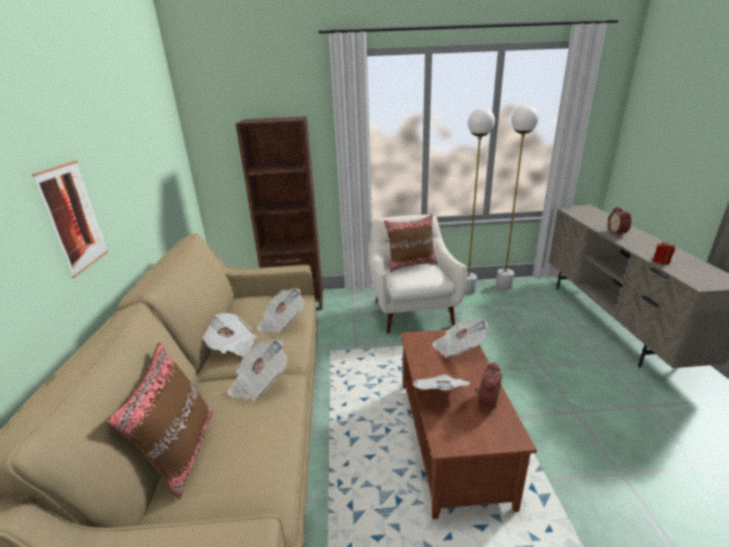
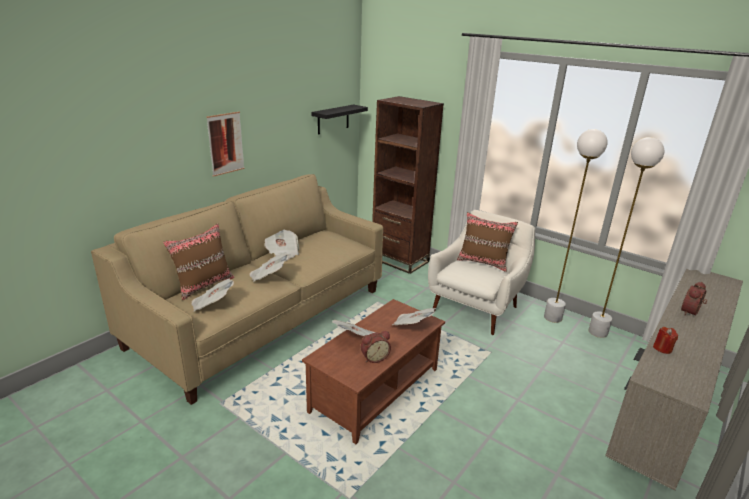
camera: 40 degrees right, 0 degrees up
(170, 162) = (333, 119): none -> black shelf
(281, 322) = (323, 254): newspaper -> newspaper (212, 305)

